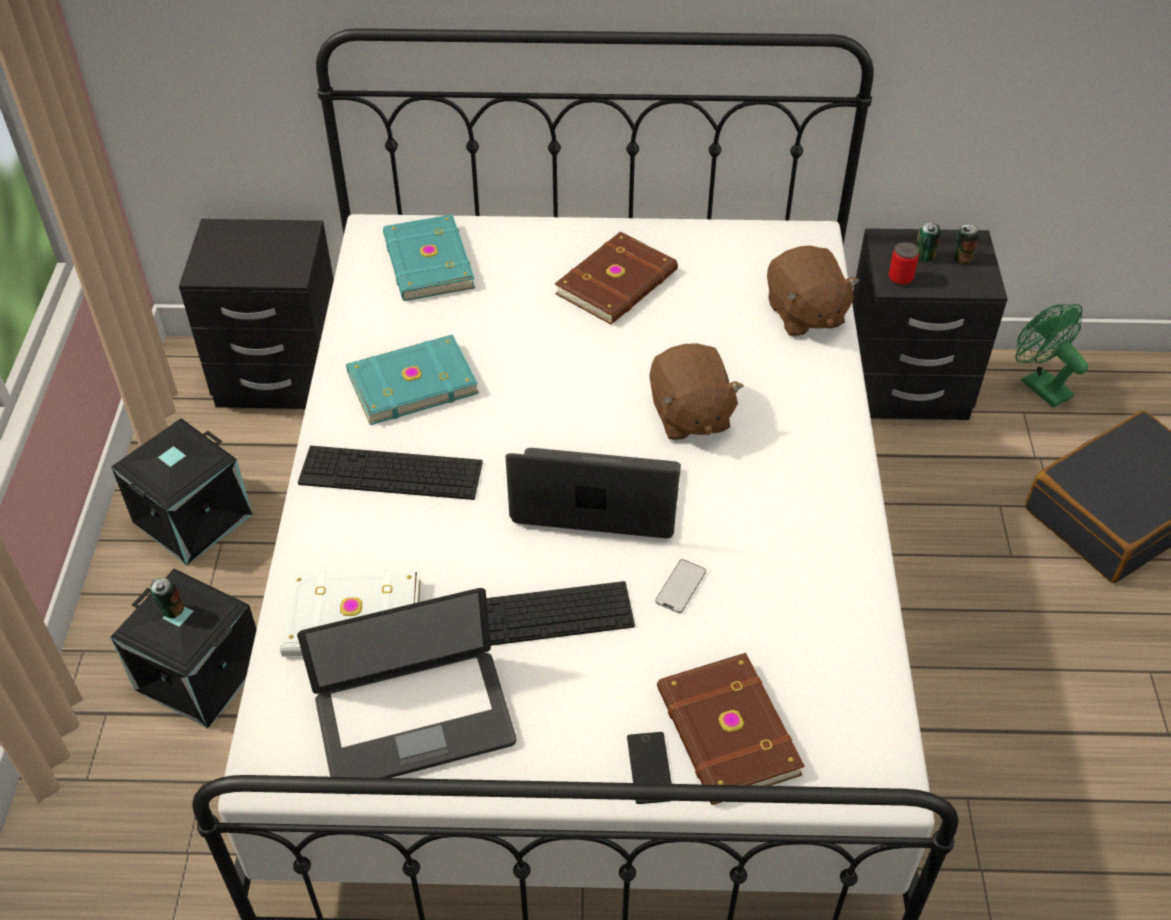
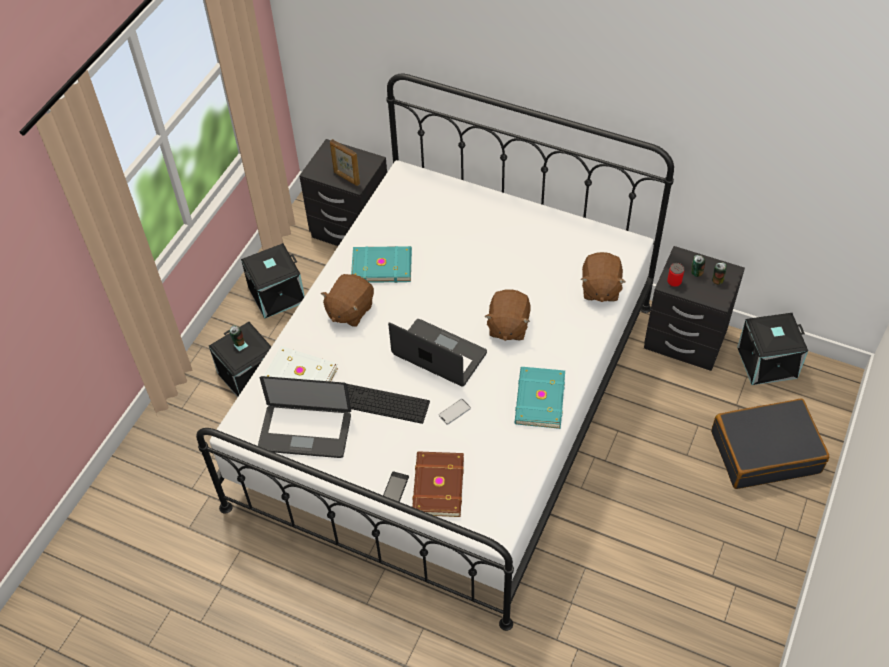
camera: 25 degrees right, 5 degrees up
(269, 268) = (346, 178): none -> picture frame
(391, 473) = (349, 310): keyboard -> brown plush toy
(426, 263) = (420, 200): turquoise book -> turquoise book (538, 399)
(618, 283) = (512, 241): brown book -> none
(1039, 385) = (766, 363): green fan -> black storage box

